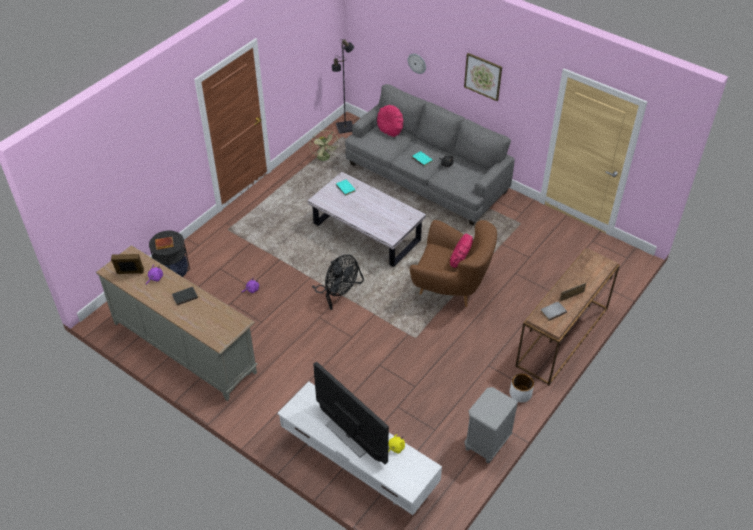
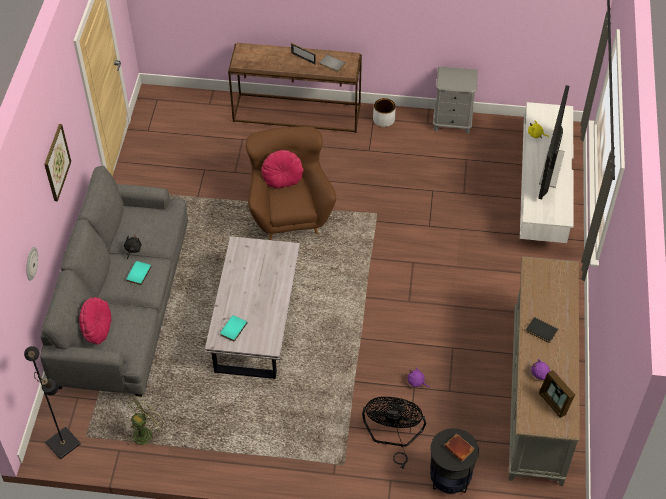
camera: 120 degrees left, 5 degrees up
(337, 293) = (364, 302): black fan -> black fan (393, 437)

